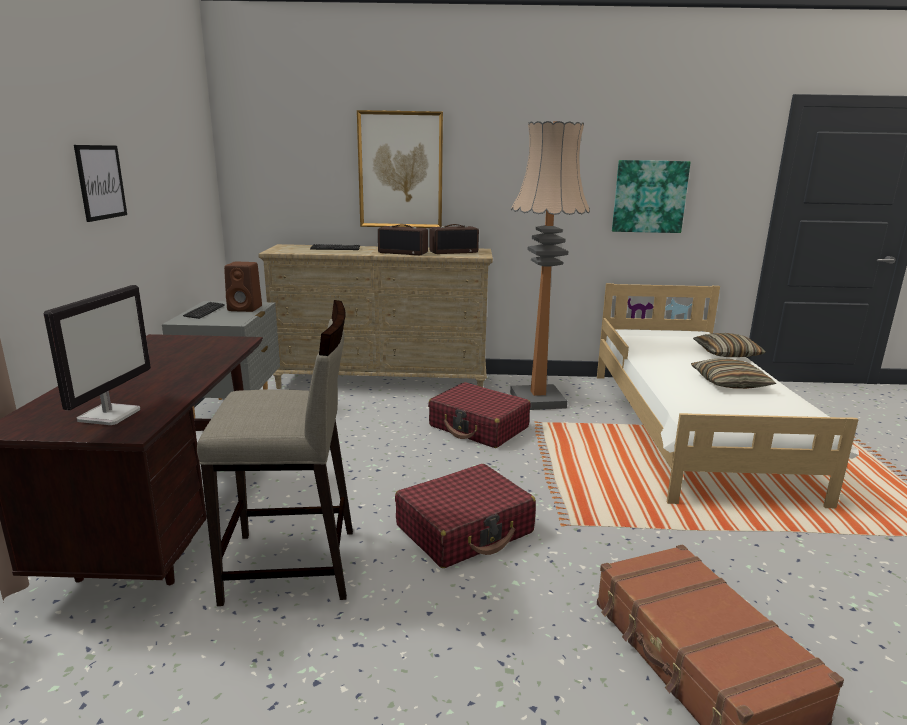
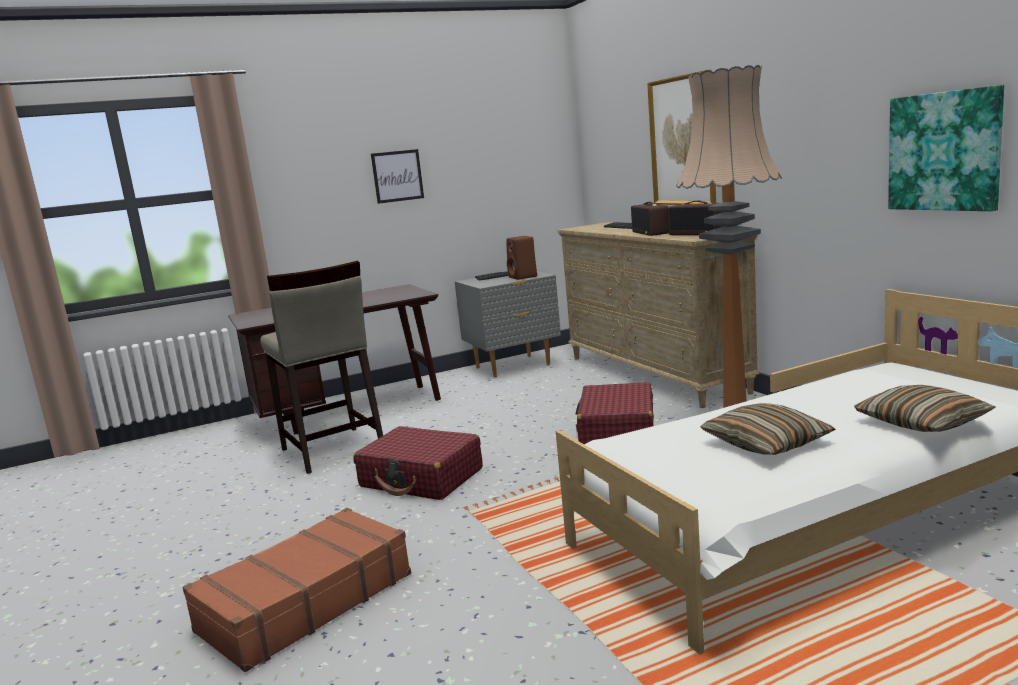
camera: 65 degrees right, 5 degrees down
(110, 415) = (270, 316): monitor -> none

